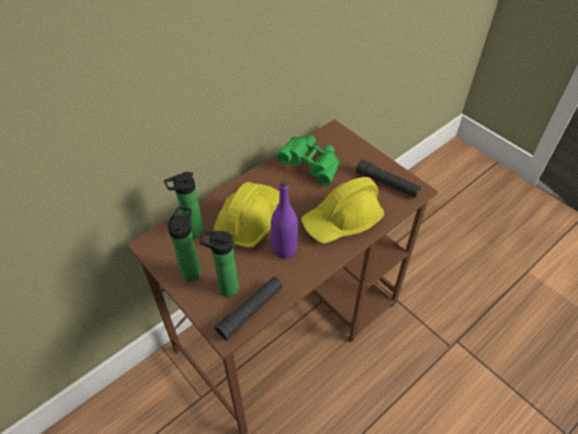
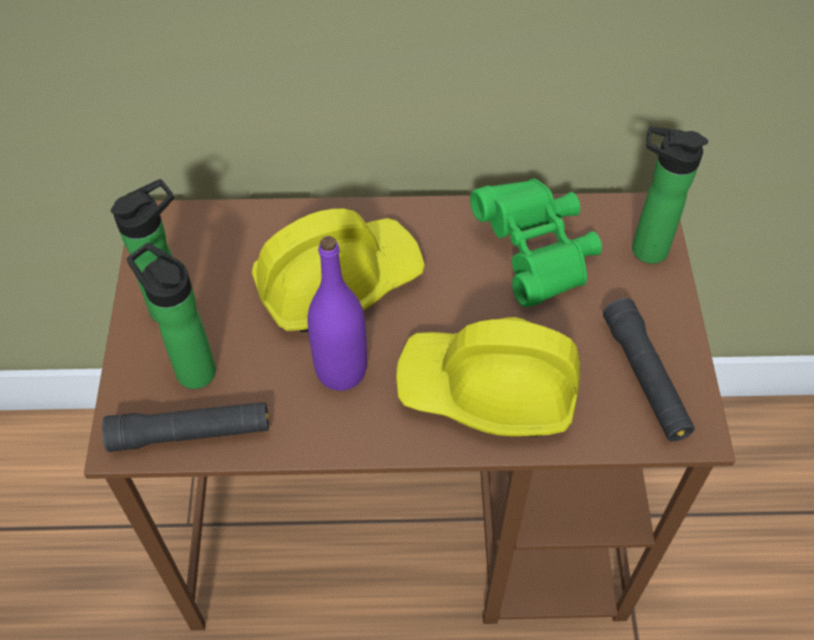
camera: 40 degrees right, 5 degrees up
(192, 233) = (233, 245): bottle -> bottle (643, 249)

